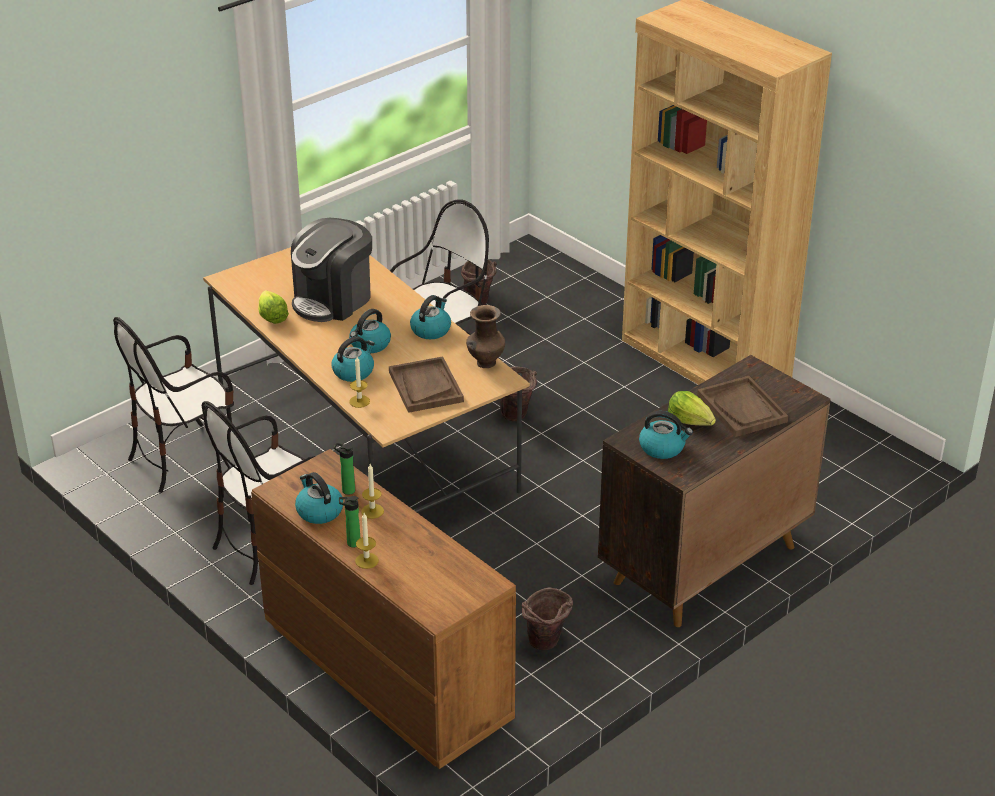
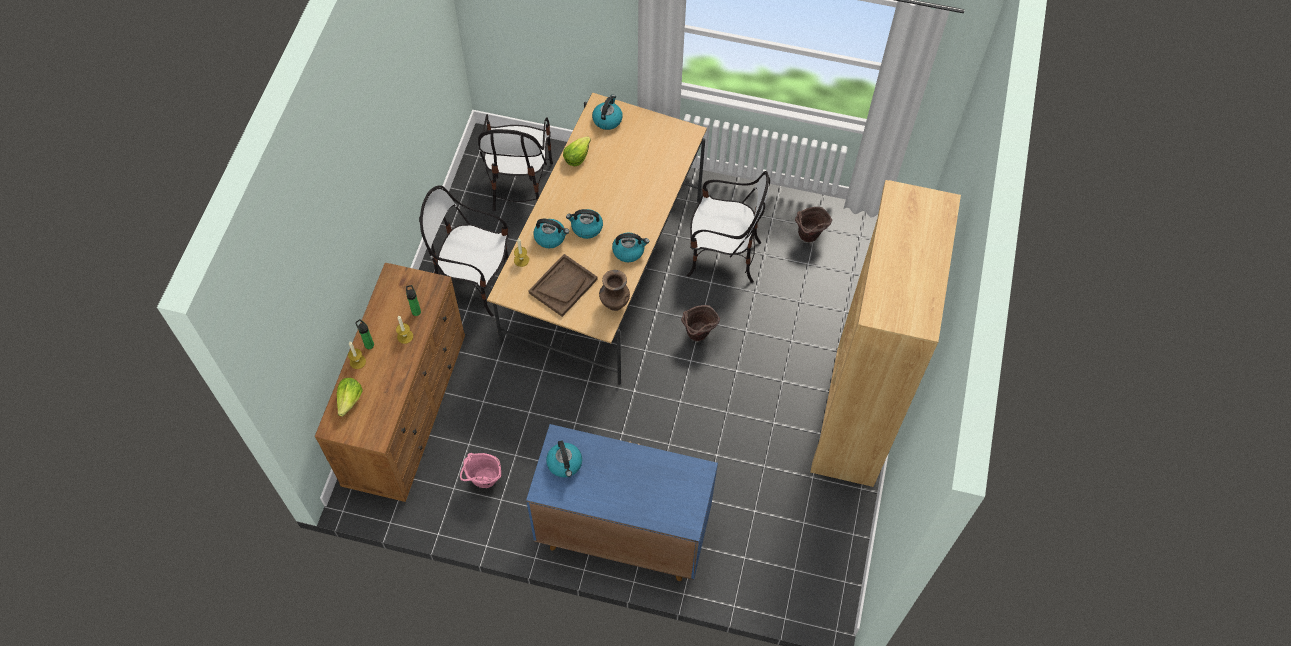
camera: 55 degrees right, 25 degrees up
(185, 458) = (519, 185): chair -> chair turned 105 degrees counterclockwise
(319, 511) = (387, 309): kettle -> kettle (607, 119)
(333, 300) = (621, 176): coffee machine -> none
(546, 645) = (483, 482): brown bucket -> pink bucket
(690, 421) = (607, 465): lettuce -> lettuce (350, 400)
(703, 565) = (622, 533): brown cabinet -> blue cabinet
(742, 408) = (645, 490): brown tray -> none

